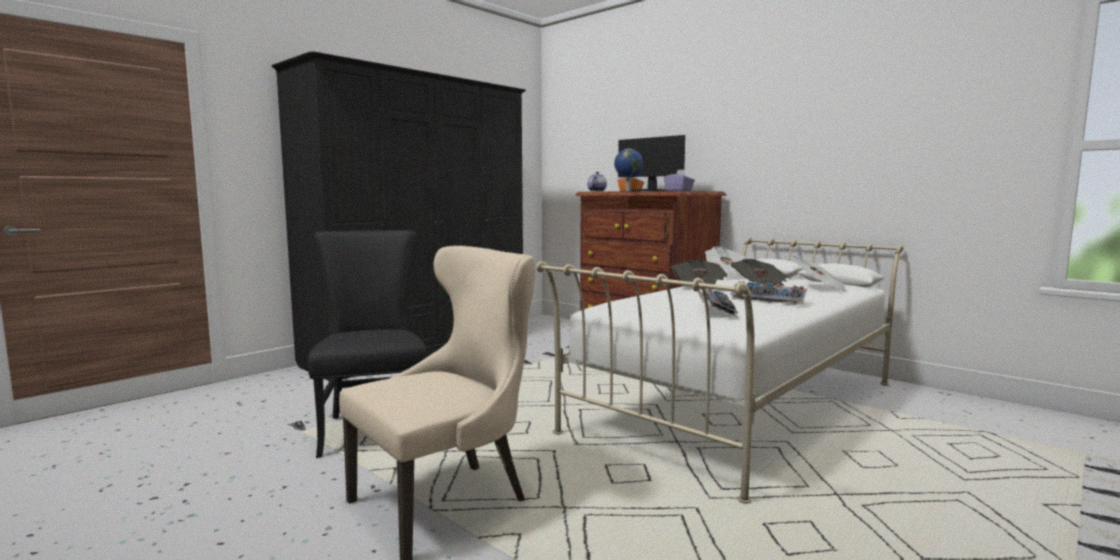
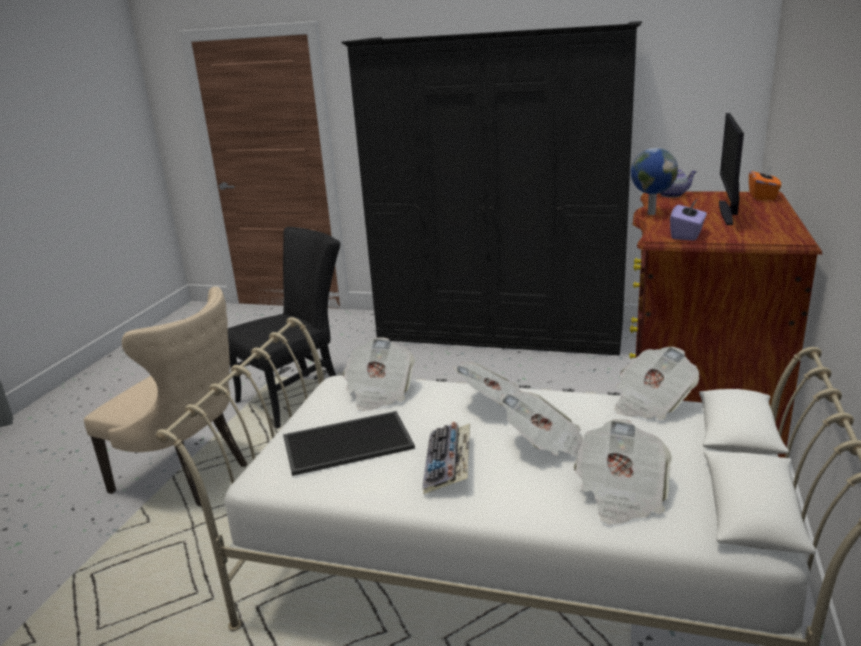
camera: 65 degrees right, 15 degrees up
(643, 300) = (379, 392): none -> newspaper
(715, 309) = (348, 441): keyboard -> tray

